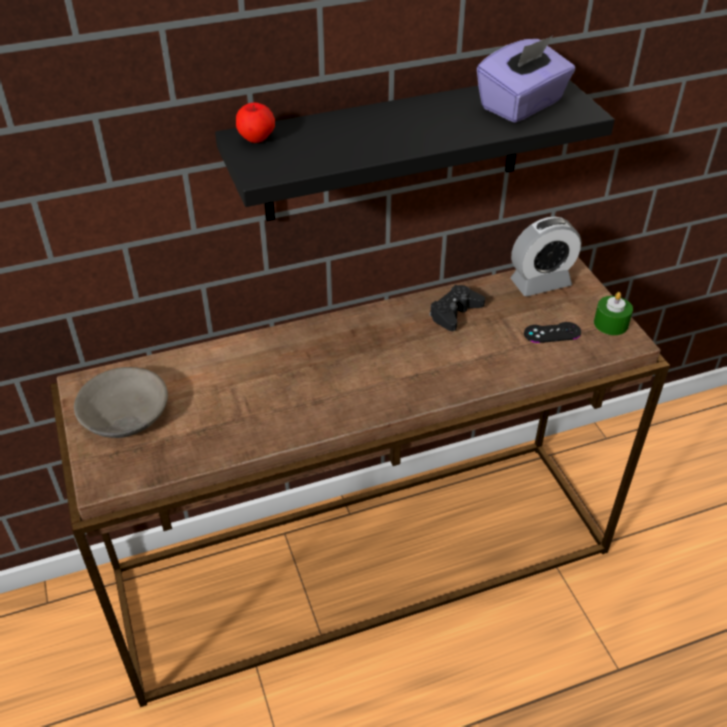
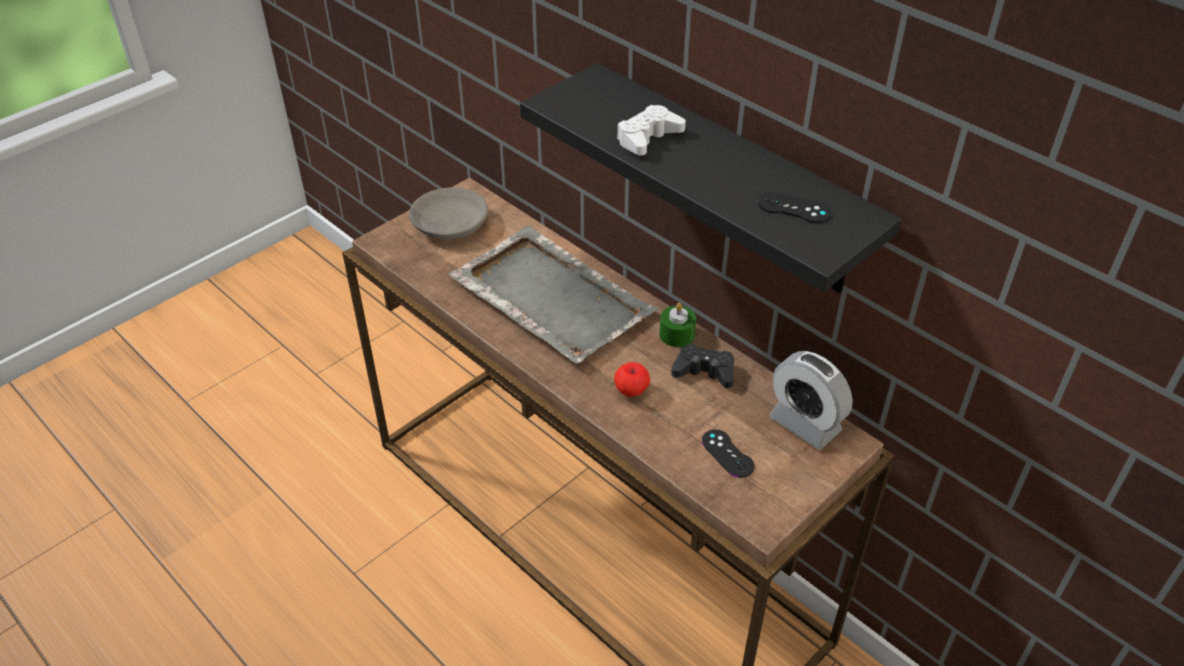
camera: 65 degrees right, 0 degrees up
(257, 139) = (600, 84): apple -> apple (631, 391)
(297, 374) = (550, 297): none -> grey tray
(370, 139) = (648, 138): none -> white game controller
(522, 105) = (794, 208): purple tissue box -> black game controller
(611, 323) = (779, 500): green candle -> green candle (677, 334)

